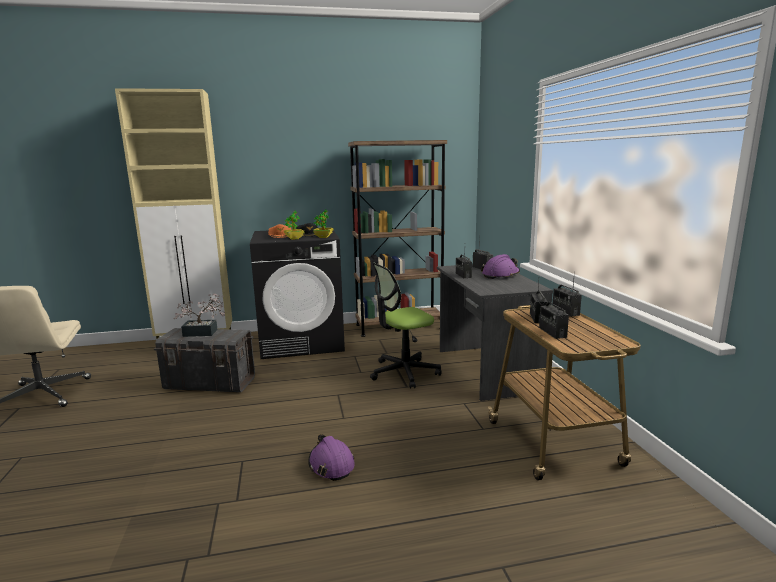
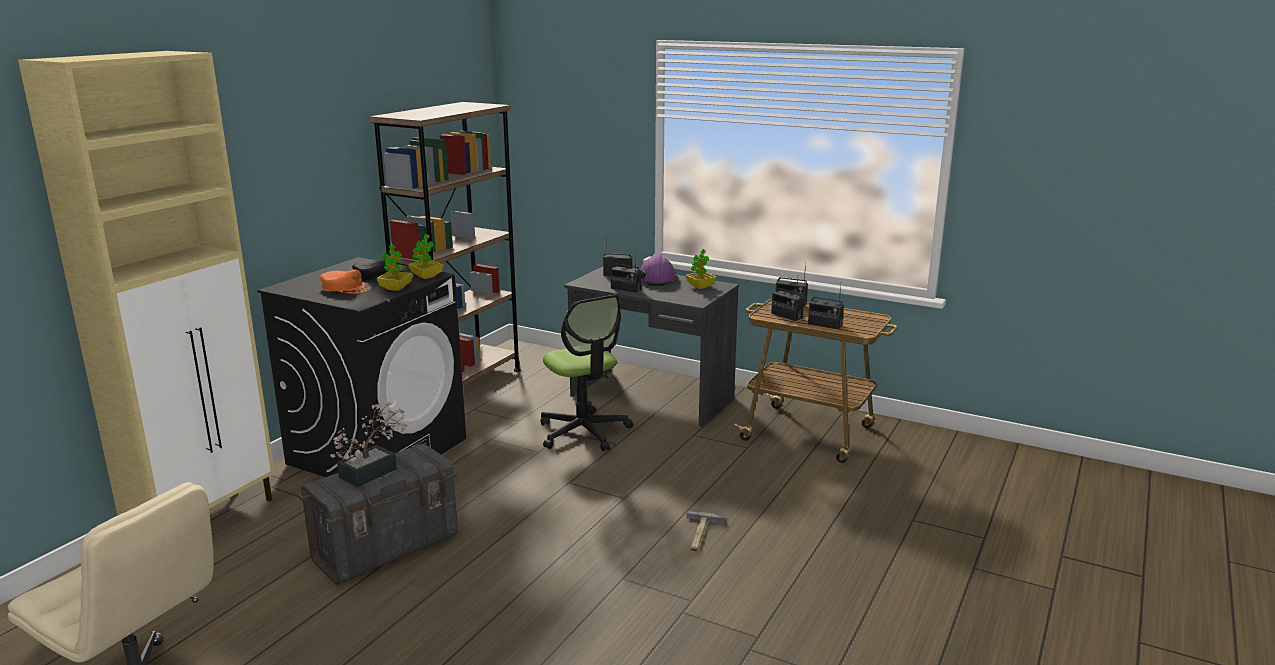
camera: 50 degrees left, 5 degrees up
(331, 465) = (701, 534): purple hard hat -> hammer
(404, 372) = (584, 432): office chair -> office chair turned 45 degrees counterclockwise
(517, 285) = (700, 286): none -> potted plant

